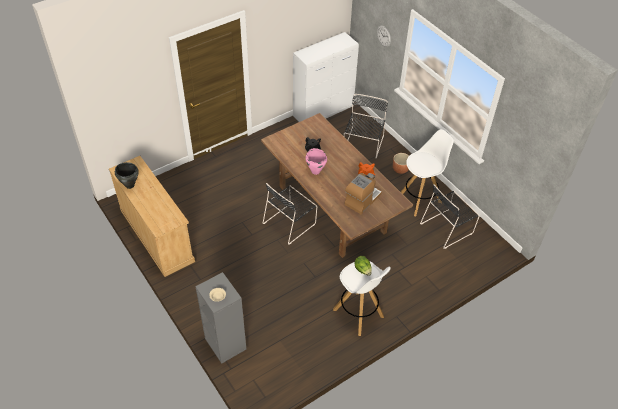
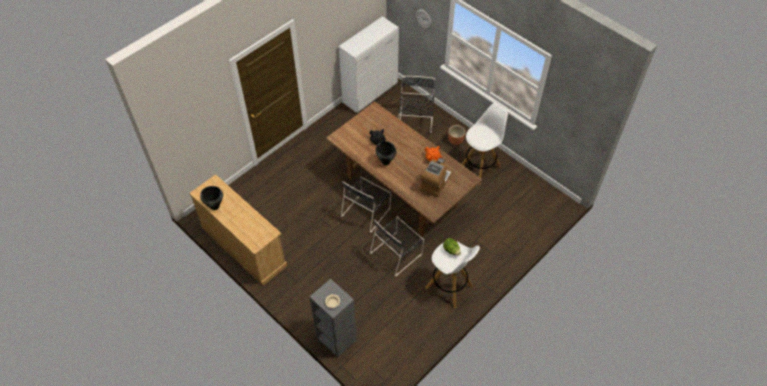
camera: 10 degrees left, 5 degrees up
(315, 171) = (385, 161): pink cooking pot -> black cooking pot
(447, 228) = (511, 190): black chair -> black chair (397, 252)

